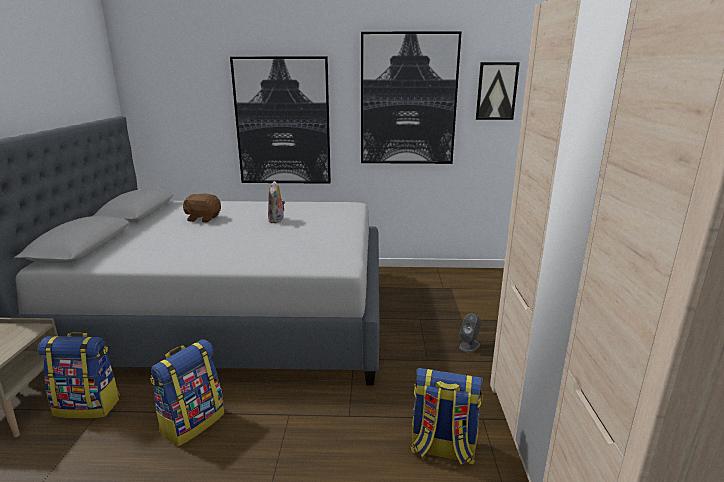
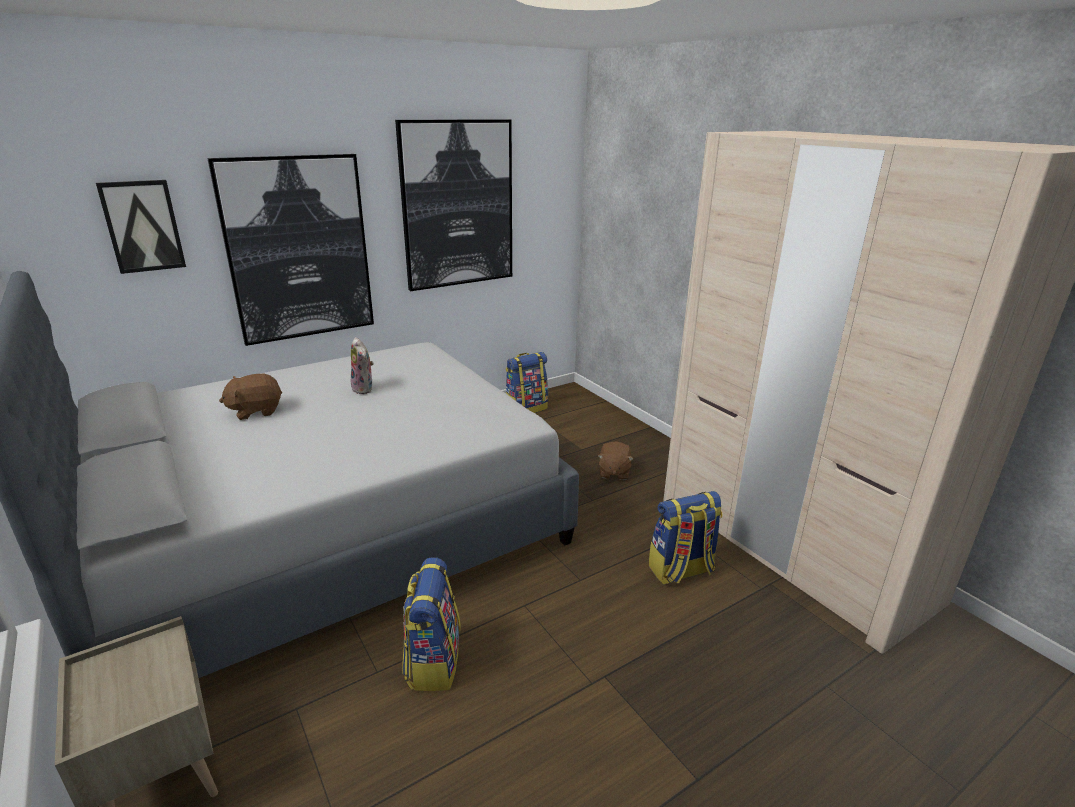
camera: 35 degrees left, 5 degrees up
(89, 406) = (271, 711): backpack -> backpack (526, 408)
(469, 345) = (613, 472): grey speaker -> brown plush toy
(496, 91) = (548, 187): picture -> picture (143, 226)

